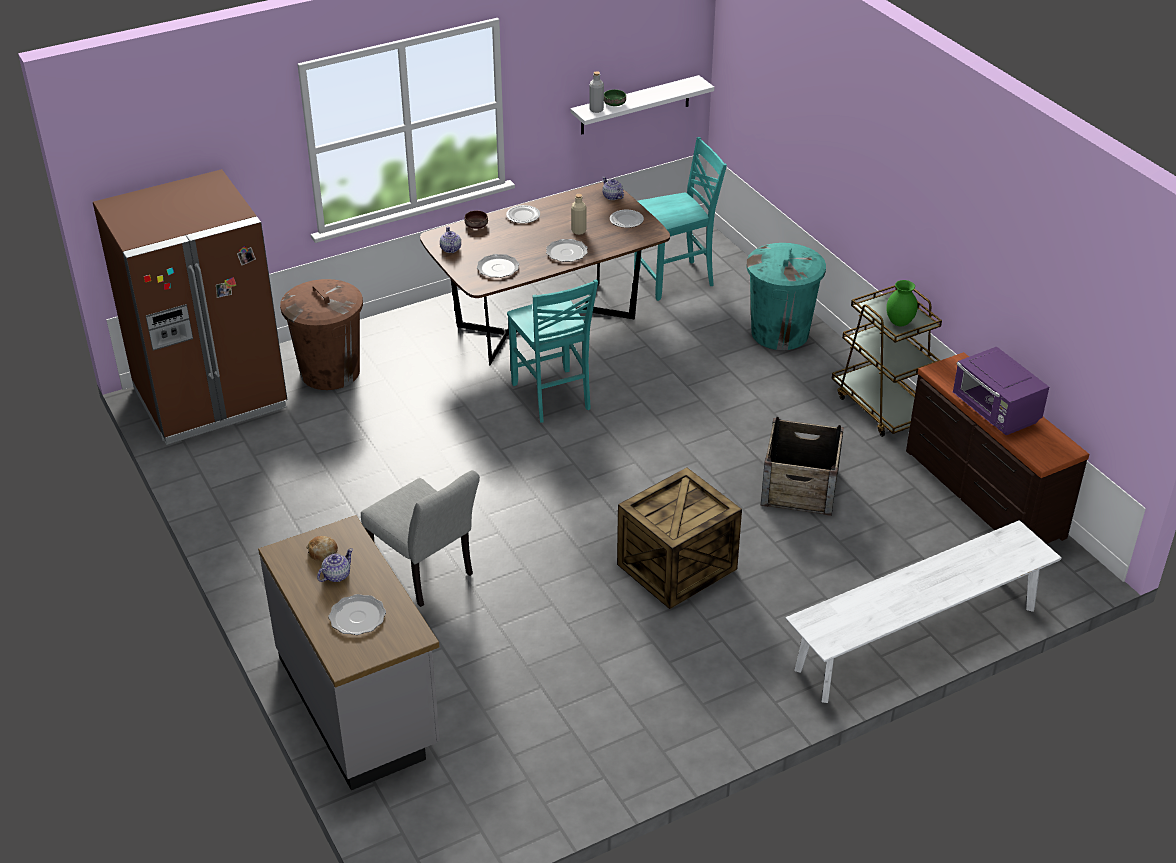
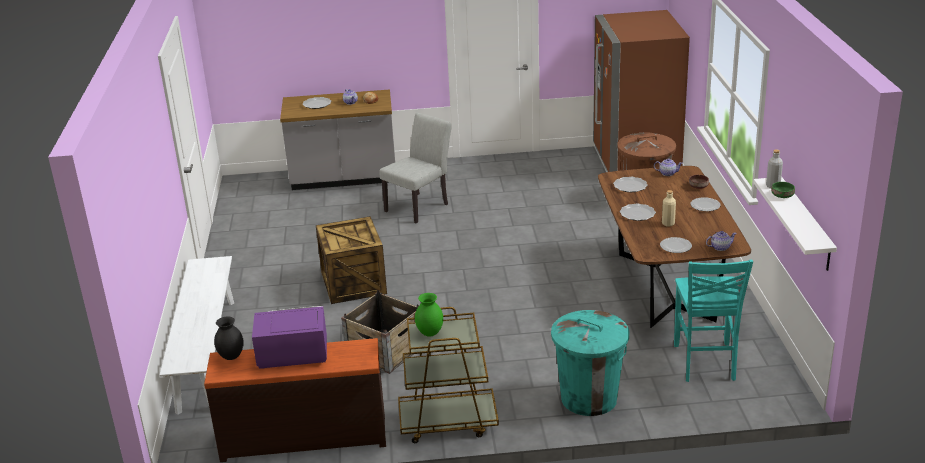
camera: 115 degrees right, 10 degrees down
(426, 575) = (420, 206): grey chair -> grey chair turned 150 degrees clockwise
(552, 397) = (564, 272): turquoise chair -> none
(1035, 453) = (231, 356): none -> black vase

